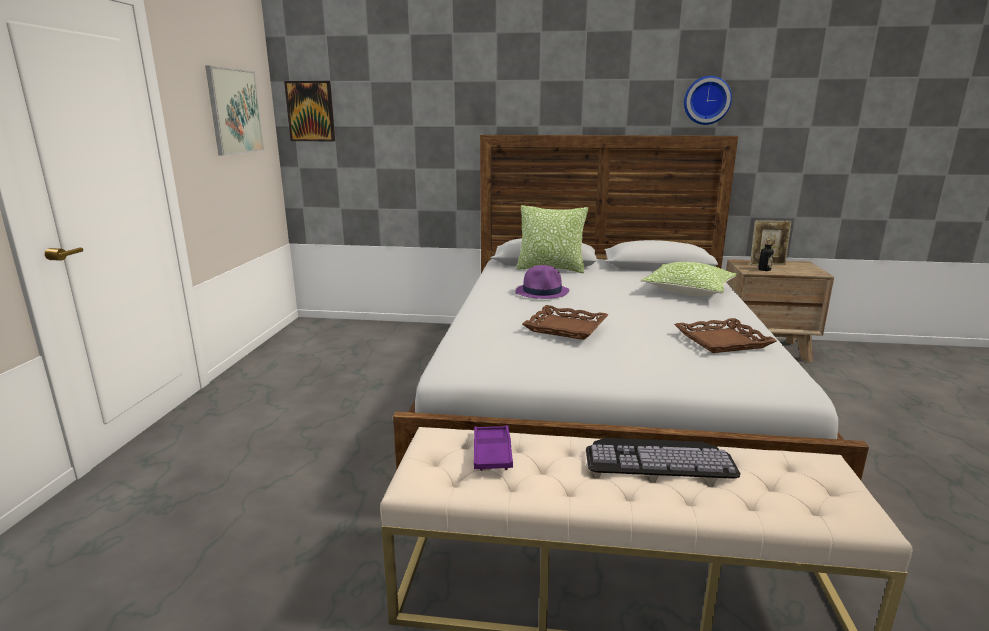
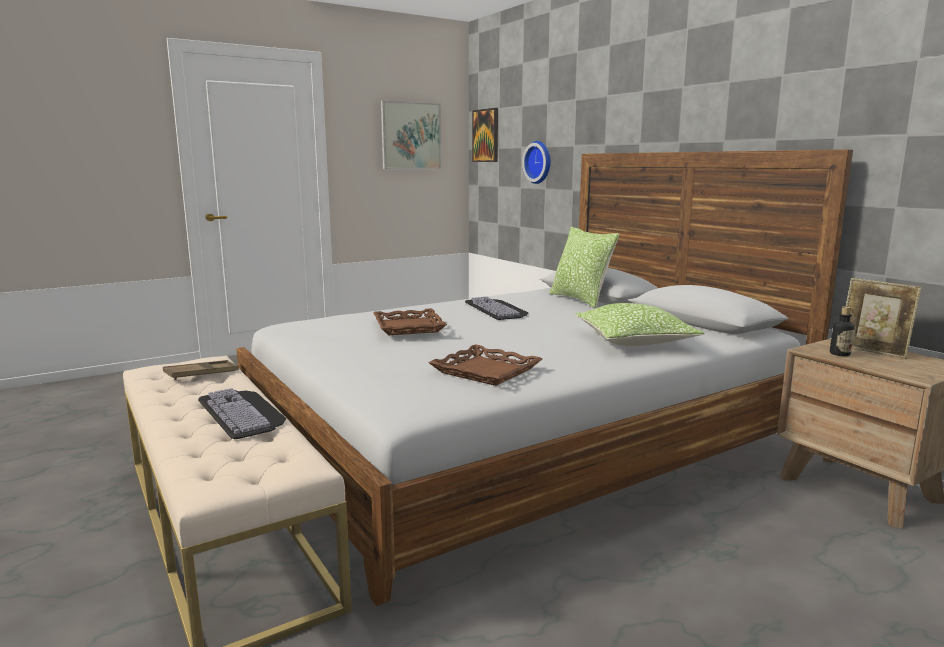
camera: 50 degrees right, 5 degrees down
(492, 452) = (201, 374): purple tray -> brown tray
(542, 292) = (498, 309): purple hat -> keyboard
(706, 100) = (819, 100): wall clock -> wall clock (539, 162)

